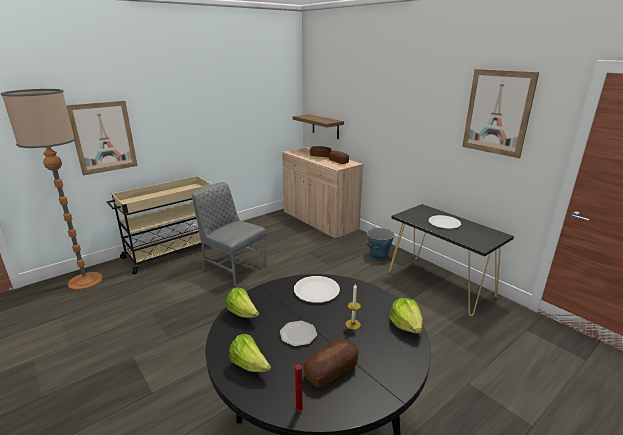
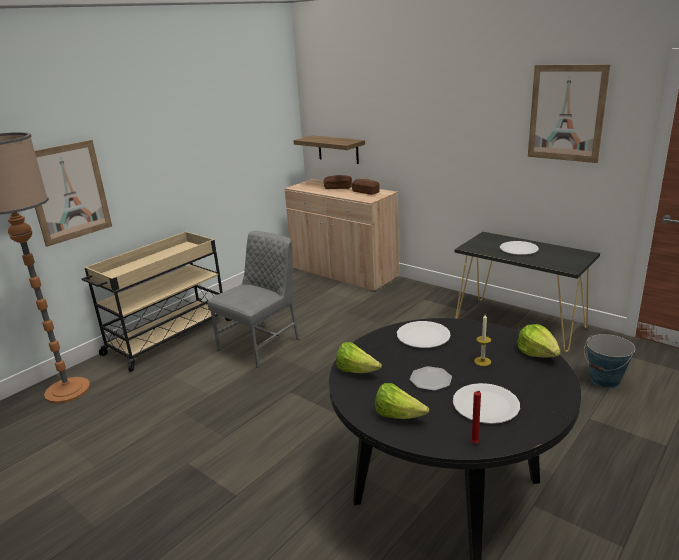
camera: 10 degrees left, 0 degrees up
(233, 268) = (261, 344): grey chair -> grey chair turned 105 degrees clockwise
(331, 370) = (485, 405): bread -> white plate
(378, 256) = (435, 303): bucket -> bucket (605, 380)

